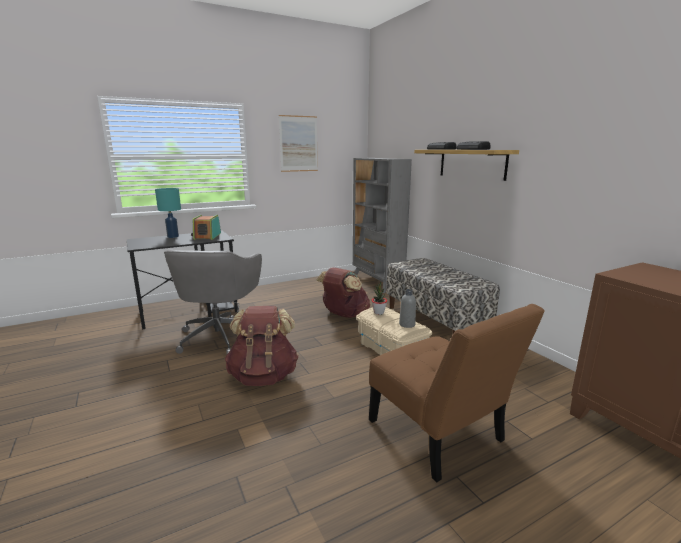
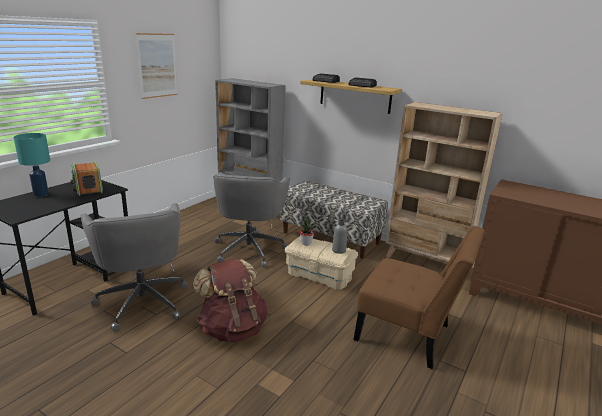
camera: 30 degrees left, 5 degrees up
(344, 315) = (249, 248): brown backpack -> grey office chair
(534, 365) = (425, 262): none -> beige bookcase

